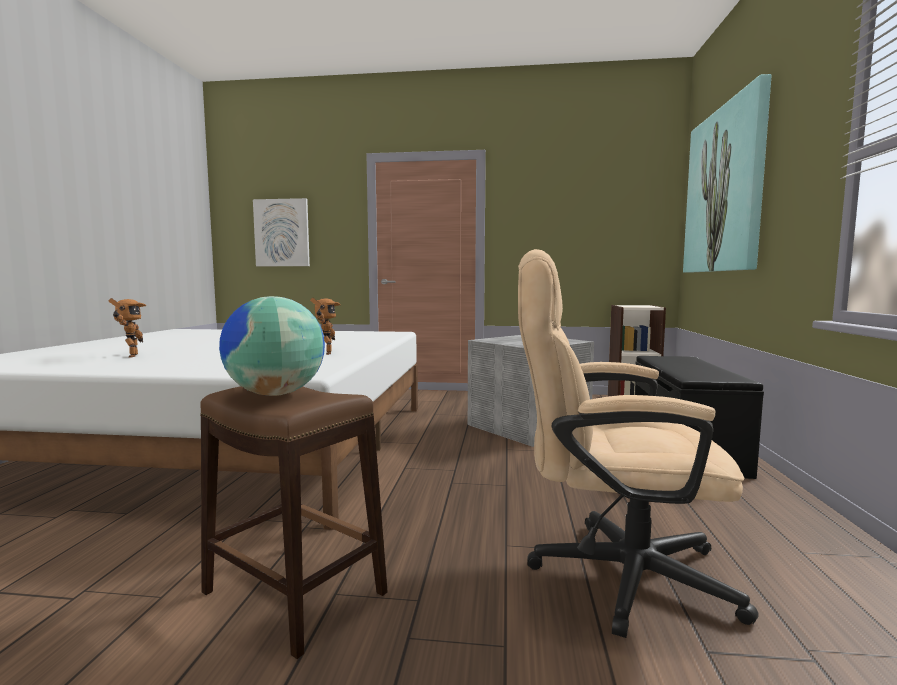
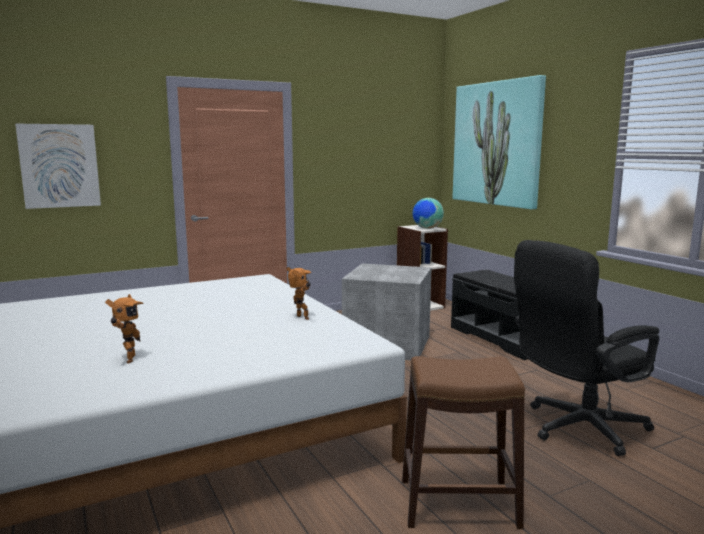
camera: 35 degrees left, 5 degrees up
(130, 356) = (127, 359): toy robot -> toy robot turned 45 degrees clockwise
(274, 394) = (460, 369): globe -> globe (427, 228)
(611, 573) = (576, 428): beige office chair -> black office chair

